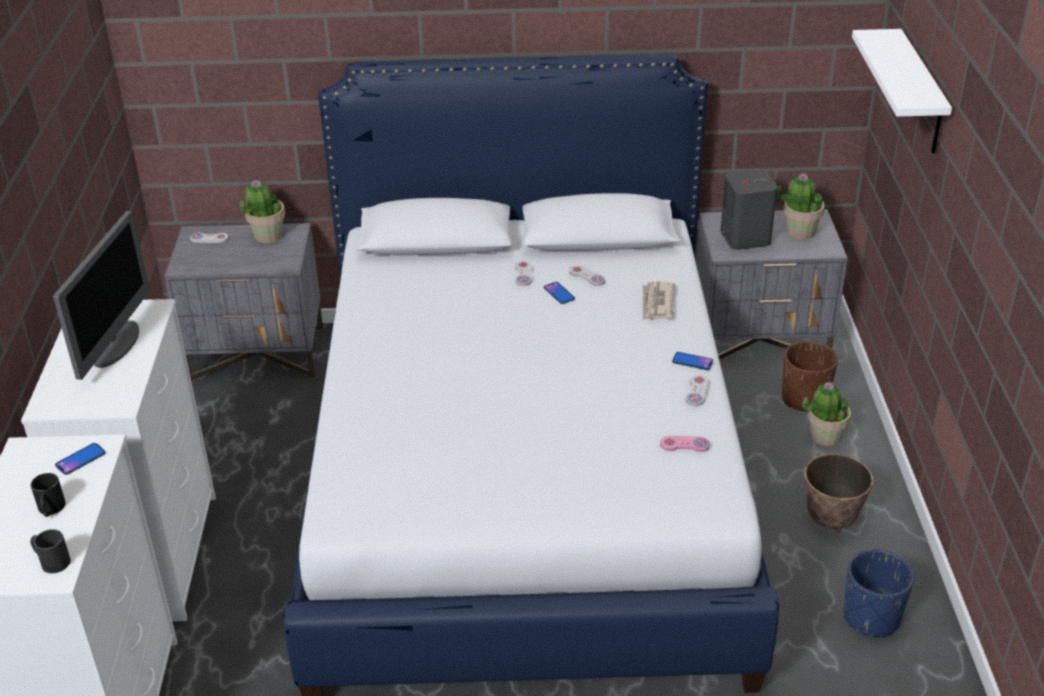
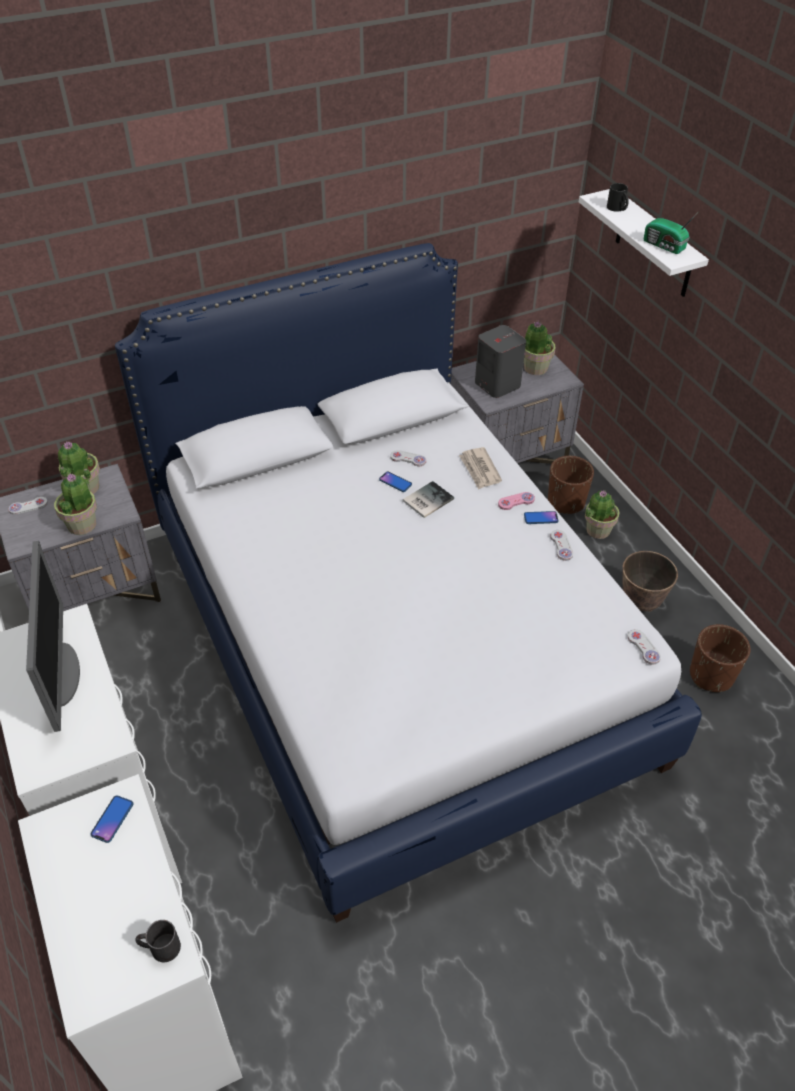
camera: 25 degrees left, 10 degrees up
(50, 509) = (119, 888): black mug -> black mug (617, 208)
(246, 264) = (82, 524): none -> potted plant
(523, 274) = (354, 471): white game controller -> white game controller (643, 647)
(580, 316) = (426, 500): none -> book
(684, 445) = (583, 599): pink game controller -> pink game controller (516, 502)
(871, 617) = (711, 675): blue planter -> brown planter
(909, 87) = (664, 246): none -> radio

